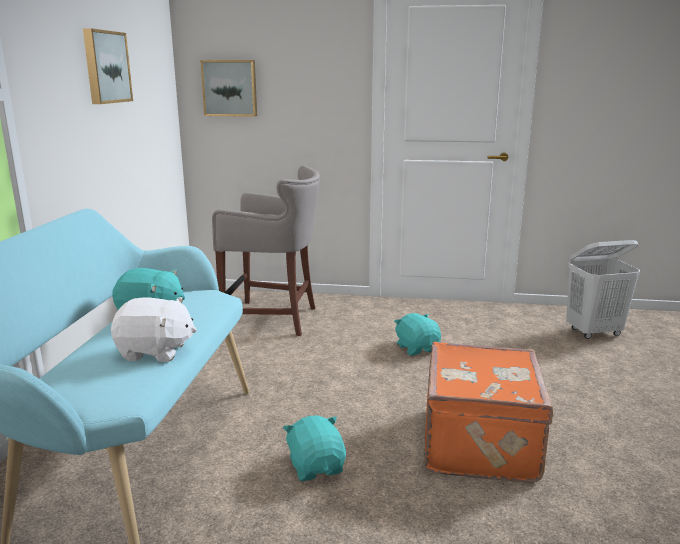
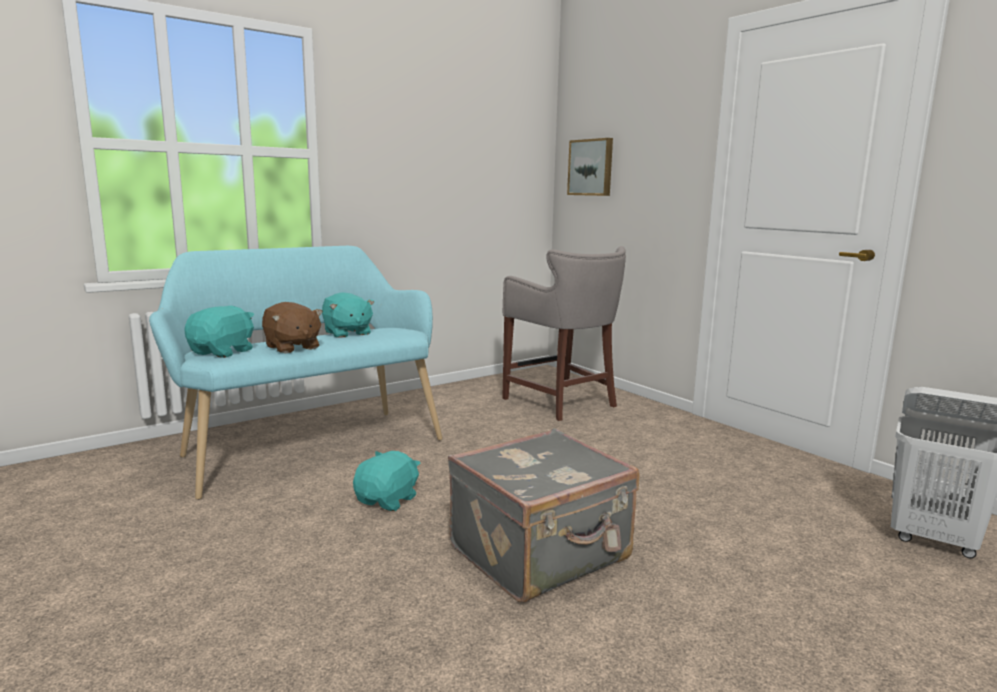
camera: 45 degrees right, 5 degrees down
(105, 67) = (442, 142): picture -> none
(155, 351) = (292, 347): white plush toy -> brown plush toy
(417, 348) = (647, 466): turquoise plush toy -> turquoise plush toy (223, 352)
(482, 443) = (541, 554): orange suitcase -> grey suitcase

